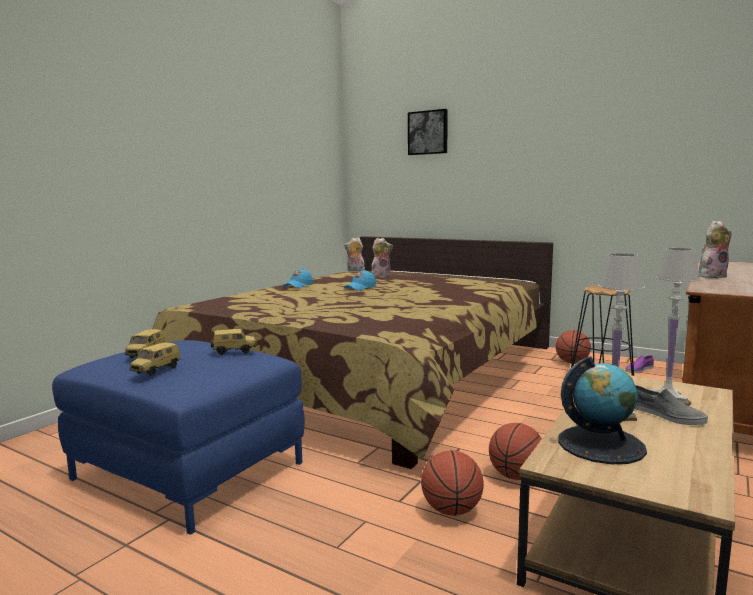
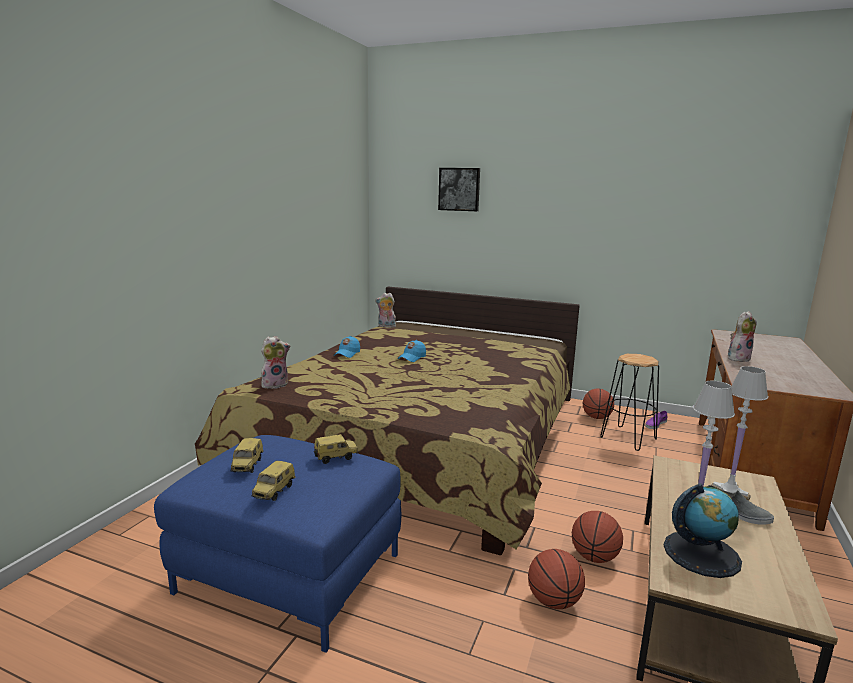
camera: 10 degrees left, 5 degrees up
(381, 276) = (419, 336): plush toy -> plush toy (275, 384)

